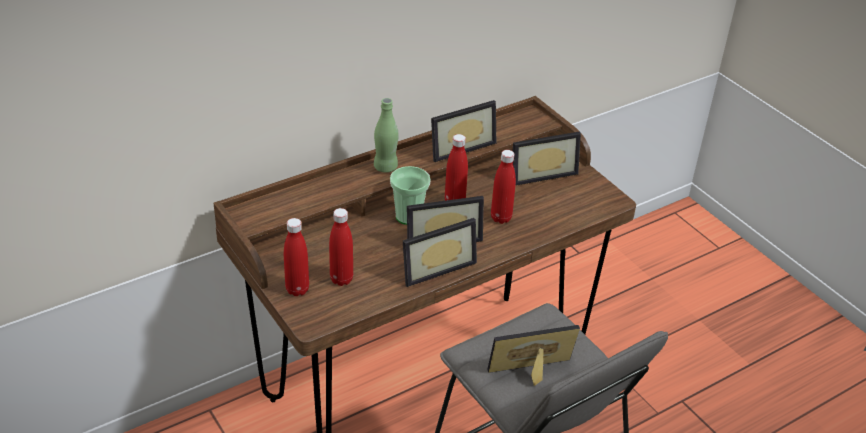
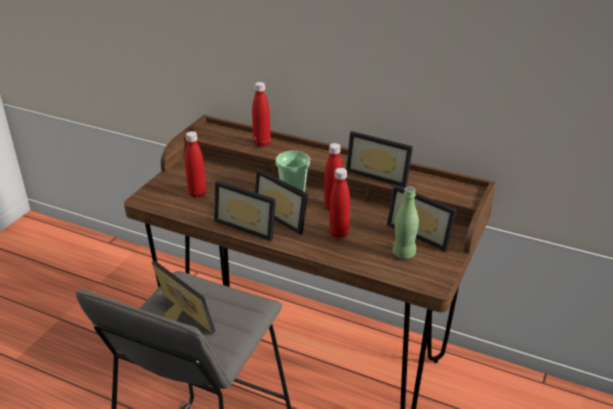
camera: 60 degrees right, 5 degrees down
(297, 289) = (171, 182): red bottle -> red bottle (262, 143)
(385, 167) = (314, 155): green bottle -> green bottle (403, 253)

